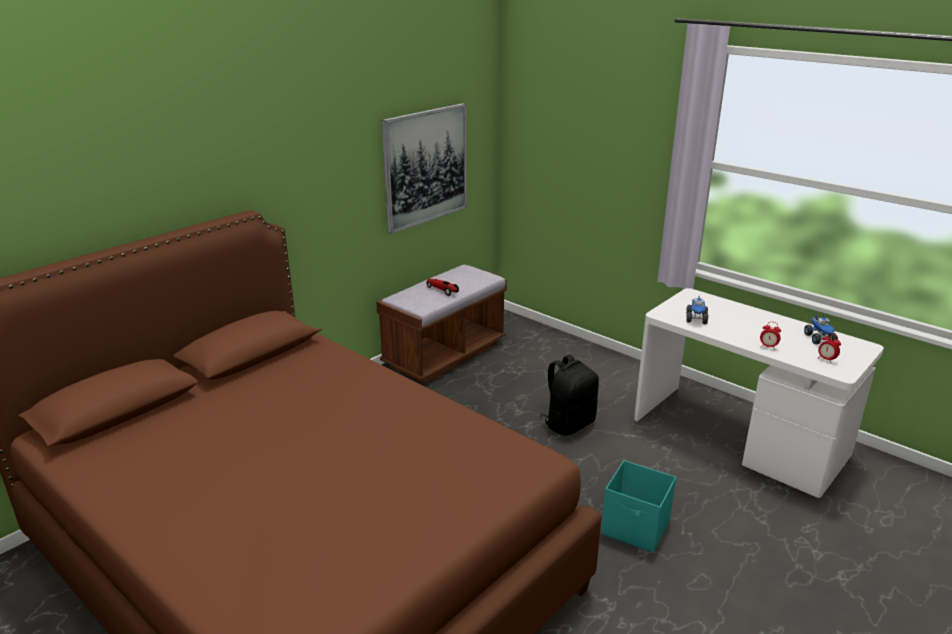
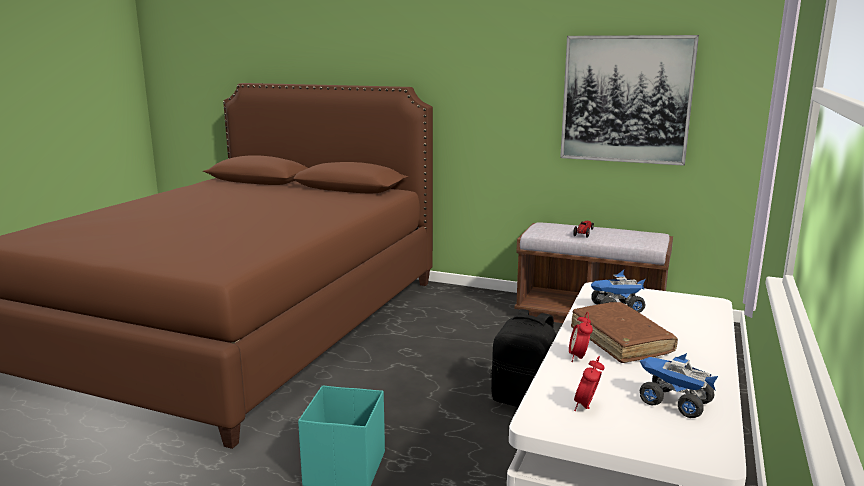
camera: 70 degrees right, 10 degrees down
(745, 331) = (620, 341): none -> brown book
(819, 339) = (673, 403): toy truck -> toy truck turned 60 degrees clockwise

